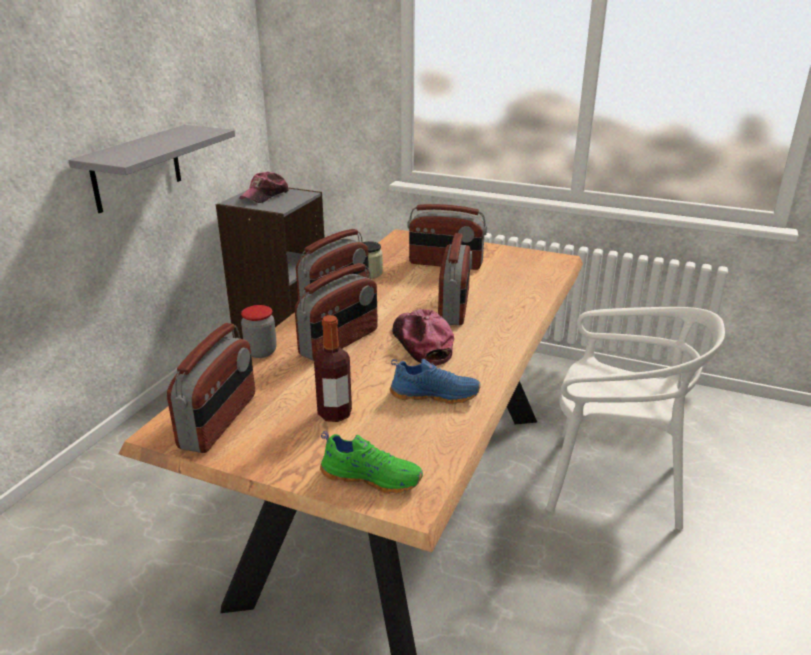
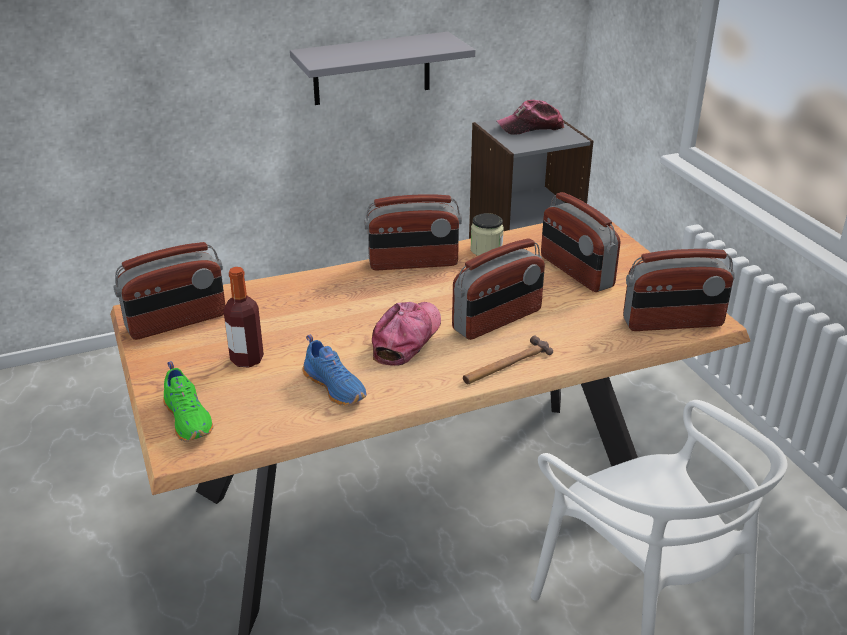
camera: 45 degrees right, 5 degrees up
(261, 352) = (284, 283): jar -> none
(340, 342) = (349, 304): radio -> radio (673, 323)
(507, 328) = (506, 365): none -> hammer

